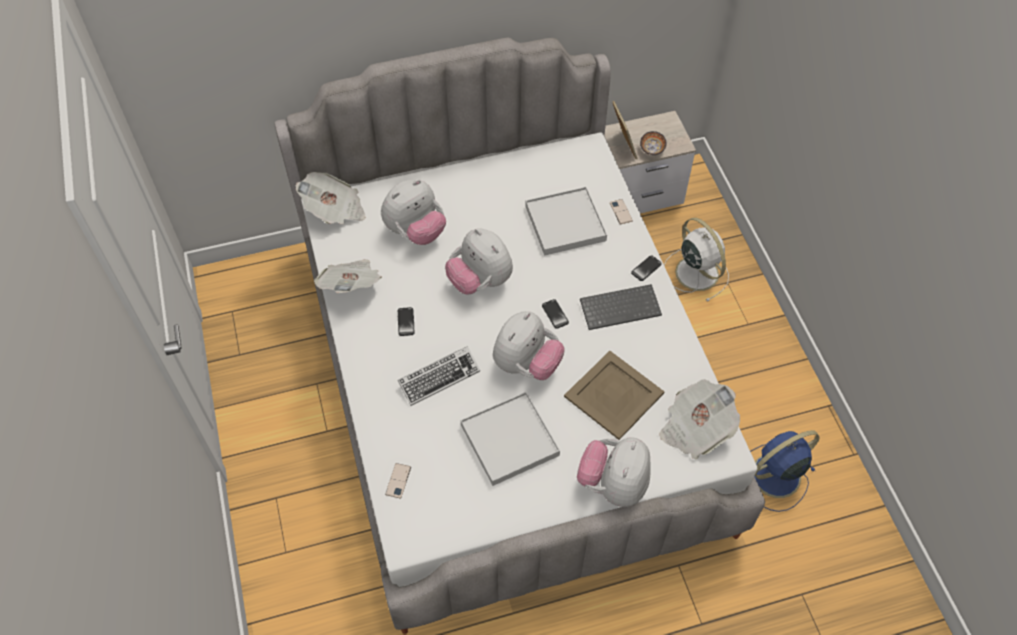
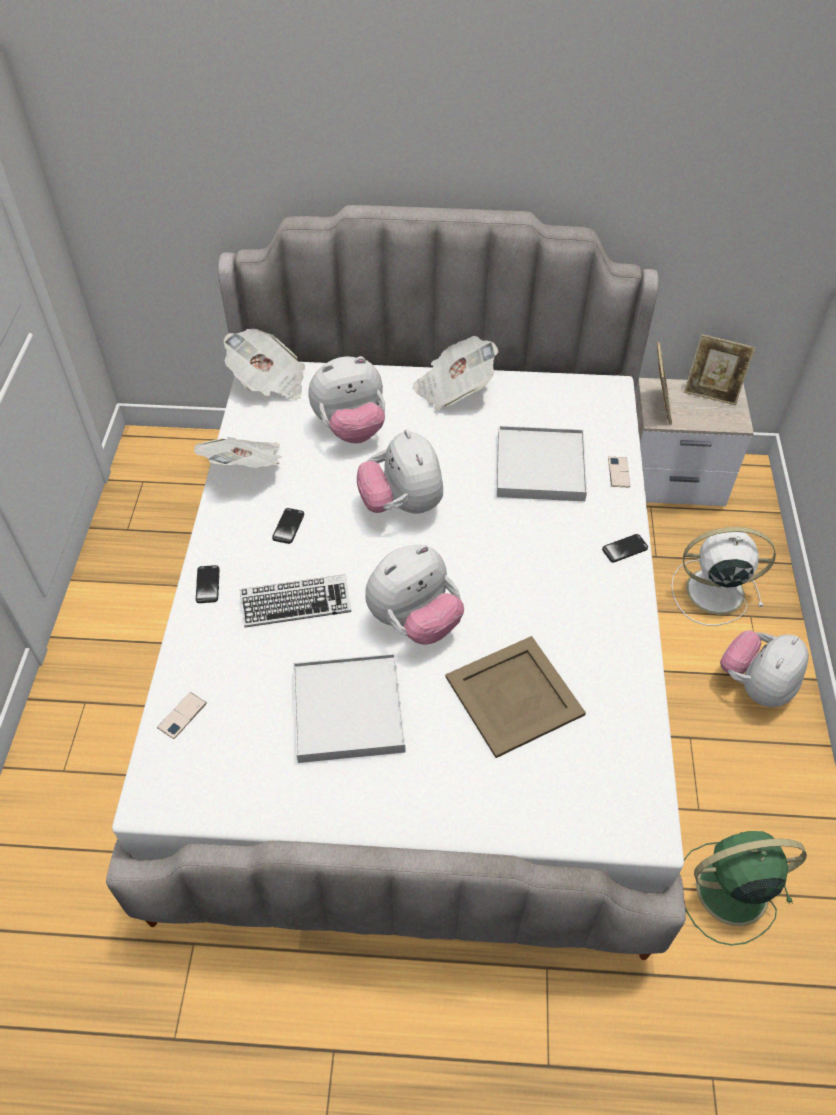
camera: 20 degrees right, 5 degrees down
(555, 314) = (479, 570): phone -> phone (208, 585)
(613, 484) = (462, 816): plush toy -> plush toy (755, 685)
(620, 307) = (570, 586): keyboard -> none
(651, 149) = (694, 418): bowl -> none
(656, 125) = (711, 393): none -> picture frame
(695, 272) = (712, 591): white fan -> white fan turned 75 degrees counterclockwise
(695, 428) = (611, 777): newspaper -> newspaper (453, 389)
(774, 476) = (728, 890): blue fan -> green fan

